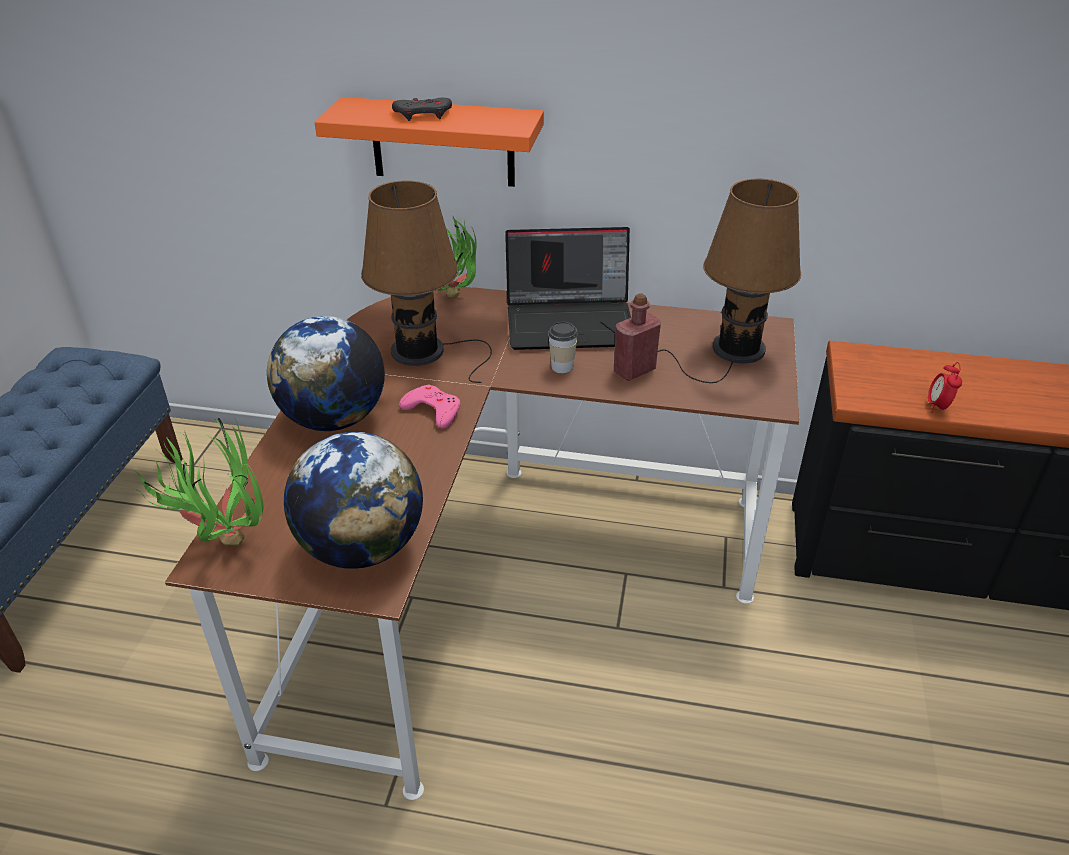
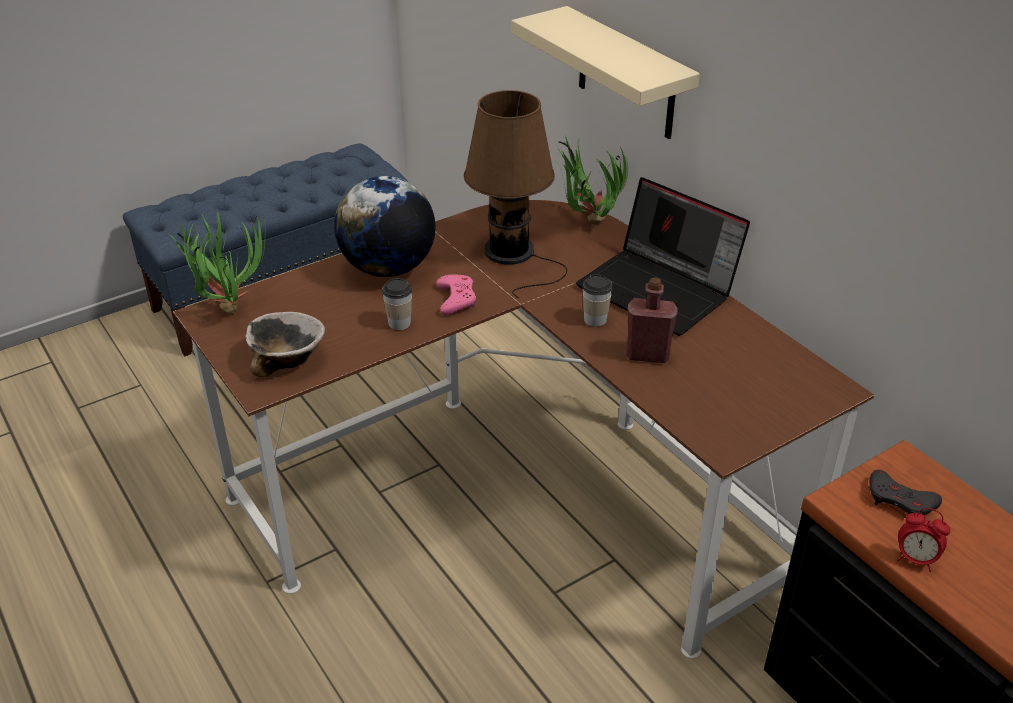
camera: 45 degrees right, 0 degrees up
(362, 547) = (288, 359): globe -> bowl
(416, 457) = (399, 323): none -> cup
(423, 114) = (596, 42): grey game controller -> grey game controller (900, 500)
(443, 142) = (626, 75): orange shelf -> beige shelf
(733, 351) = (762, 388): brown table lamp -> none
(937, 406) = (915, 559): alarm clock -> alarm clock turned 120 degrees counterclockwise

